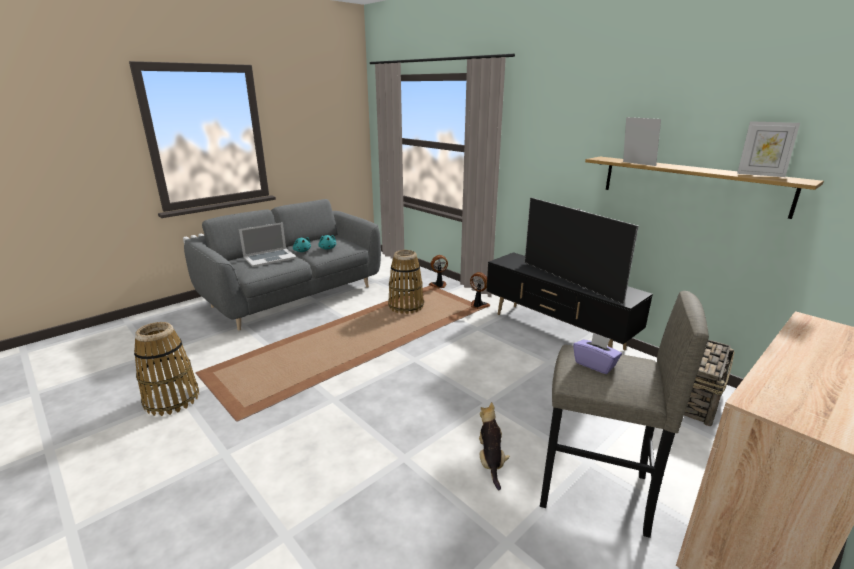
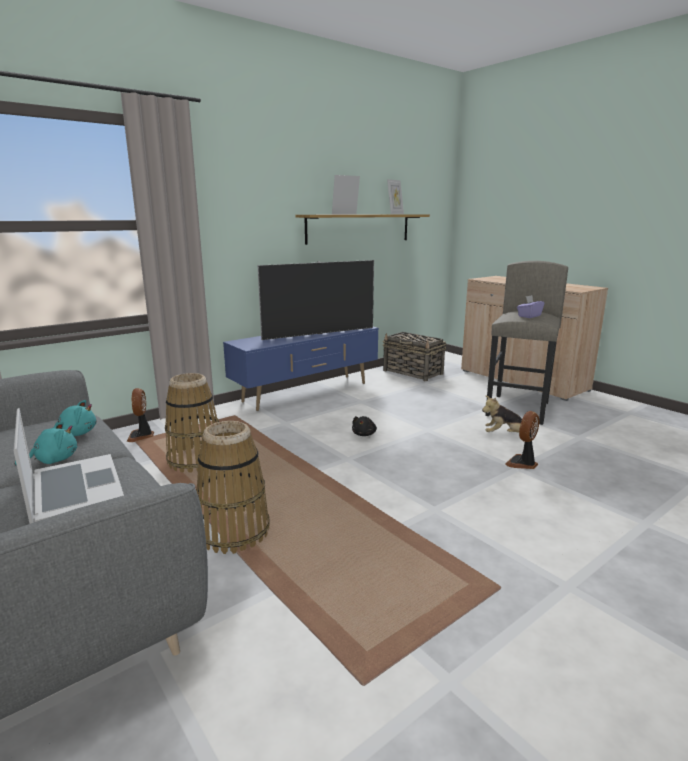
camera: 85 degrees left, 5 degrees down
(172, 399) = (462, 696): basket -> basket (234, 532)
(465, 365) = (364, 434): none -> black plush toy
(478, 305) = (226, 418): fan -> fan (522, 463)
(556, 331) = (307, 392): black tv stand -> blue tv stand

